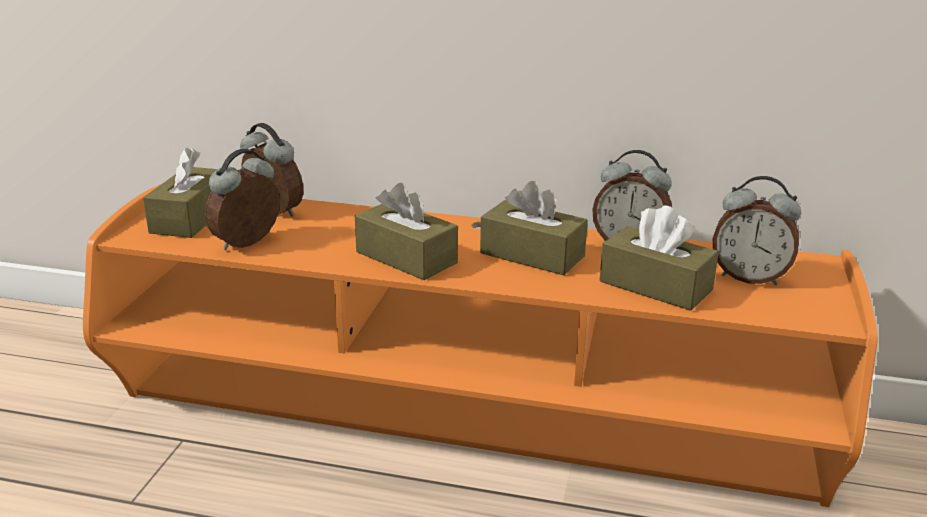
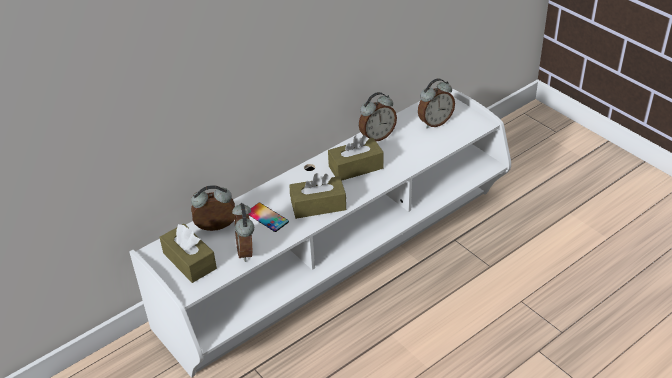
camera: 50 degrees left, 15 degrees up
(334, 233) = (267, 217): none -> phone
(463, 422) = (340, 263): orange tv stand -> white tv stand
(655, 286) = (416, 149): brown tissue box -> none

